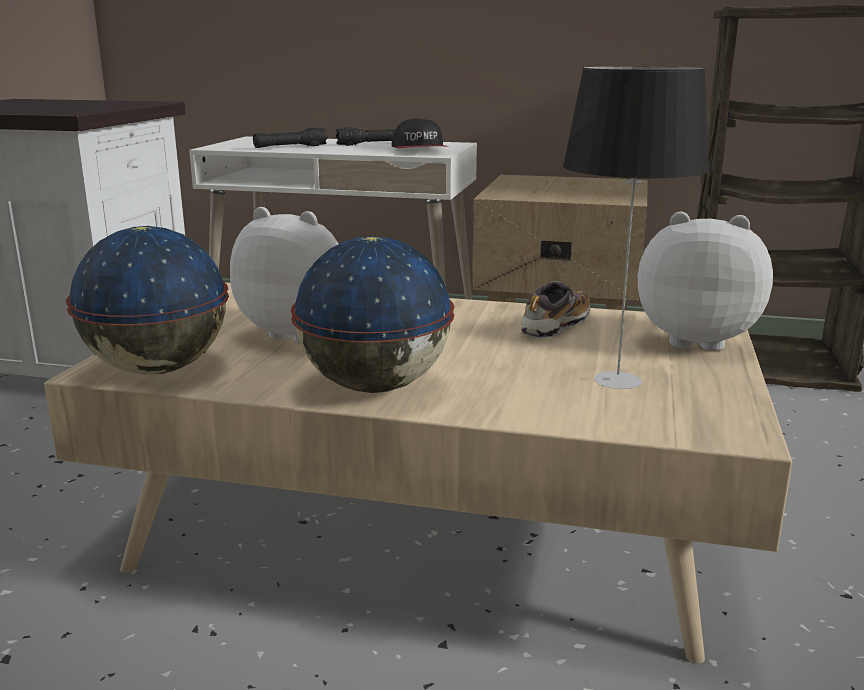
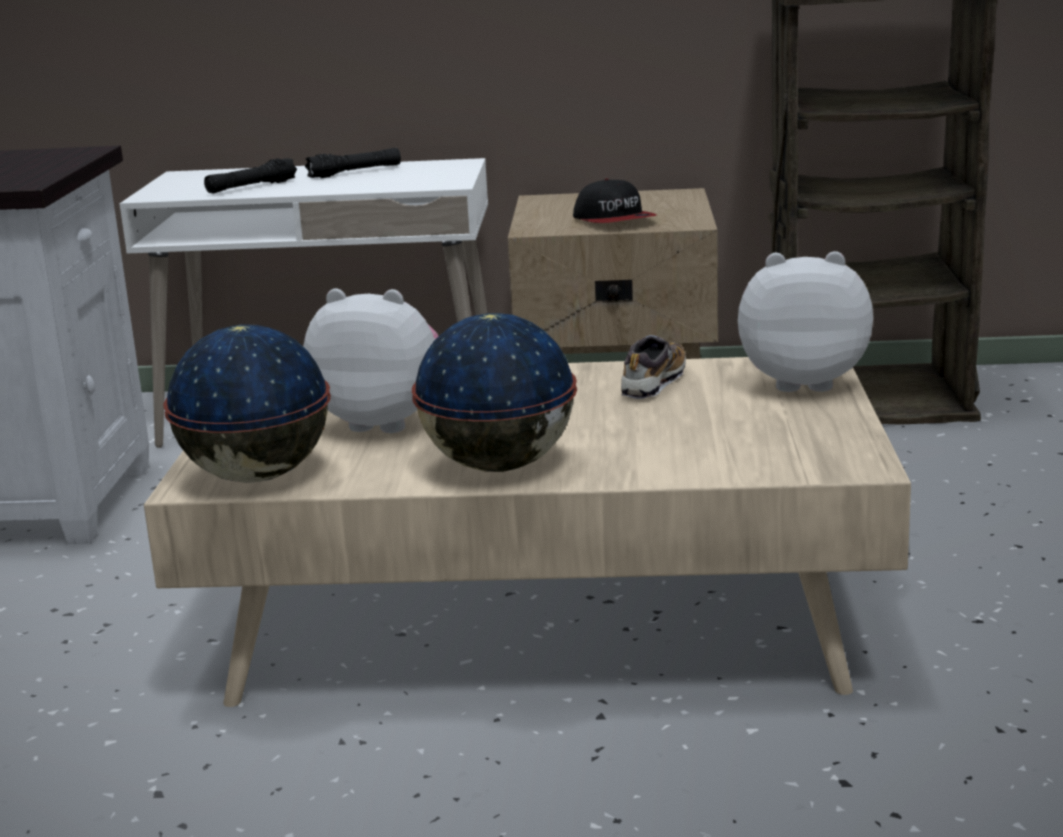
camera: 10 degrees left, 0 degrees up
(420, 150) = (424, 178): cap -> cap (614, 220)
(616, 379) = (735, 431): table lamp -> none

